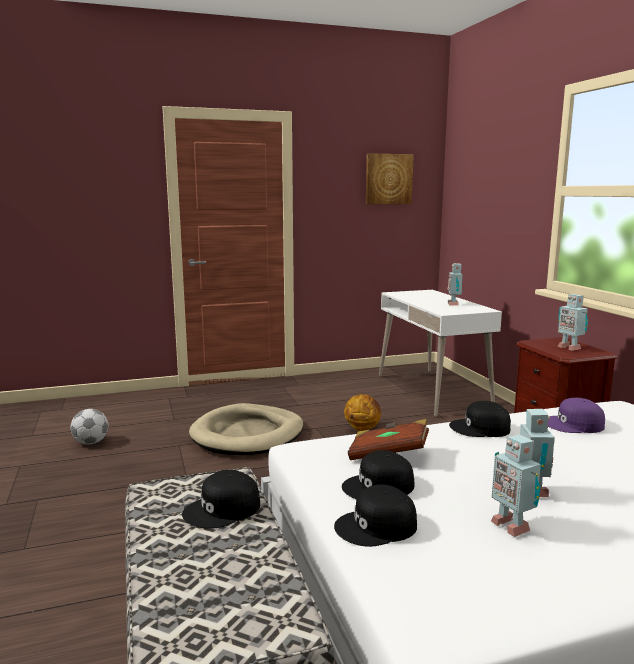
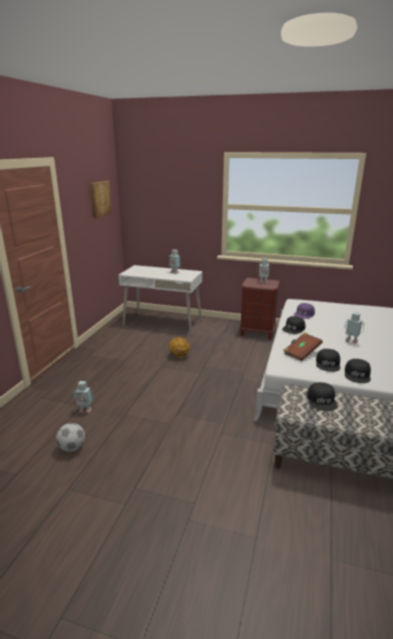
camera: 55 degrees left, 10 degrees up
(248, 434) = (142, 388): beige dog bed -> none
(511, 525) = (370, 354): toy robot -> toy robot (85, 410)

